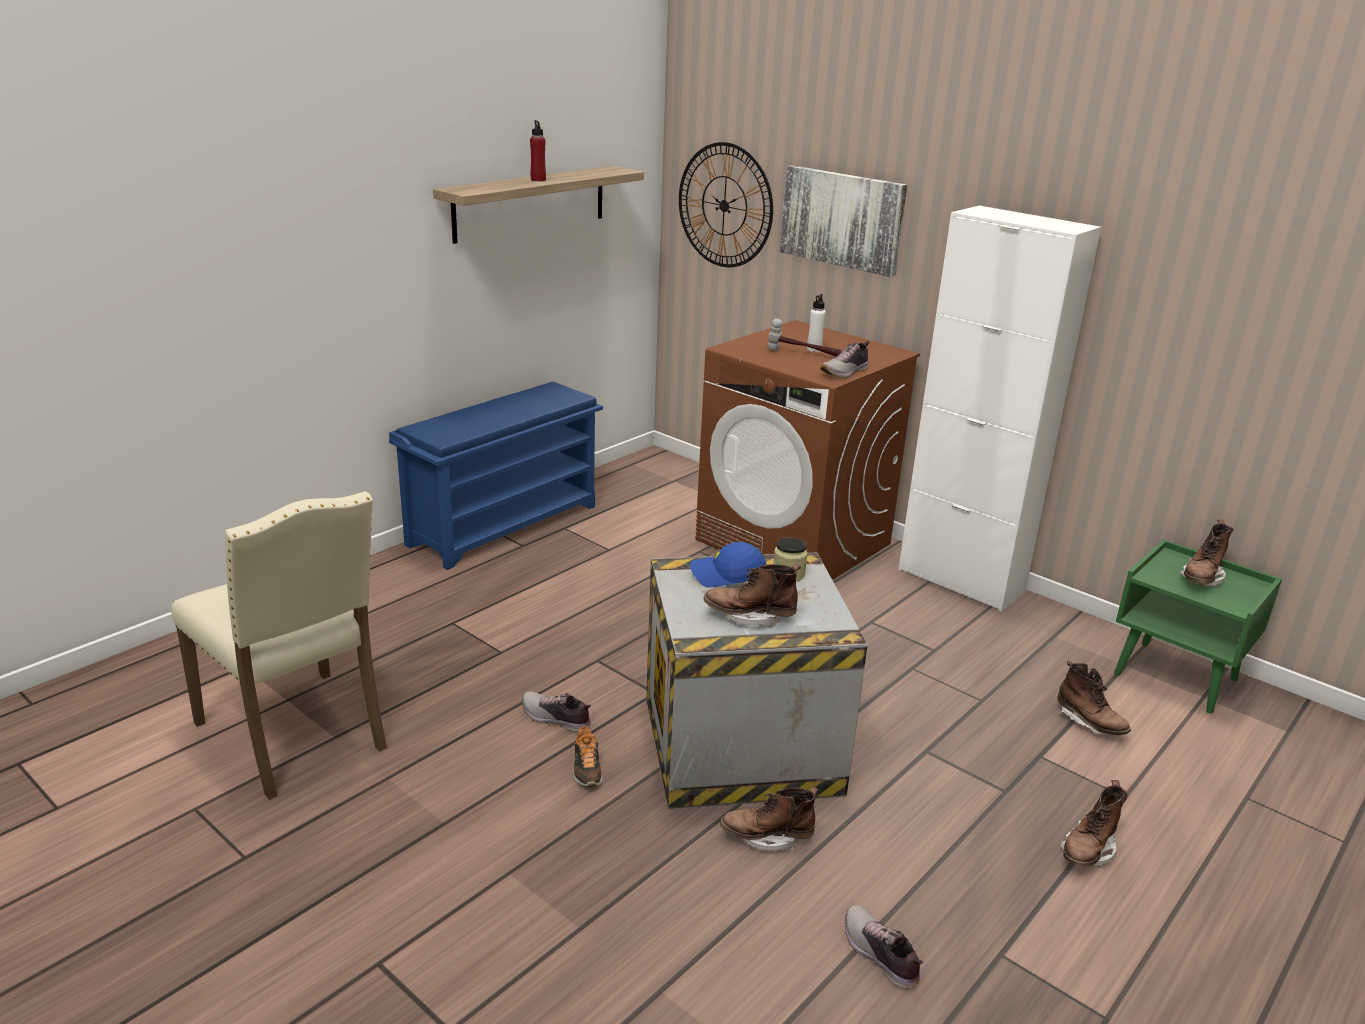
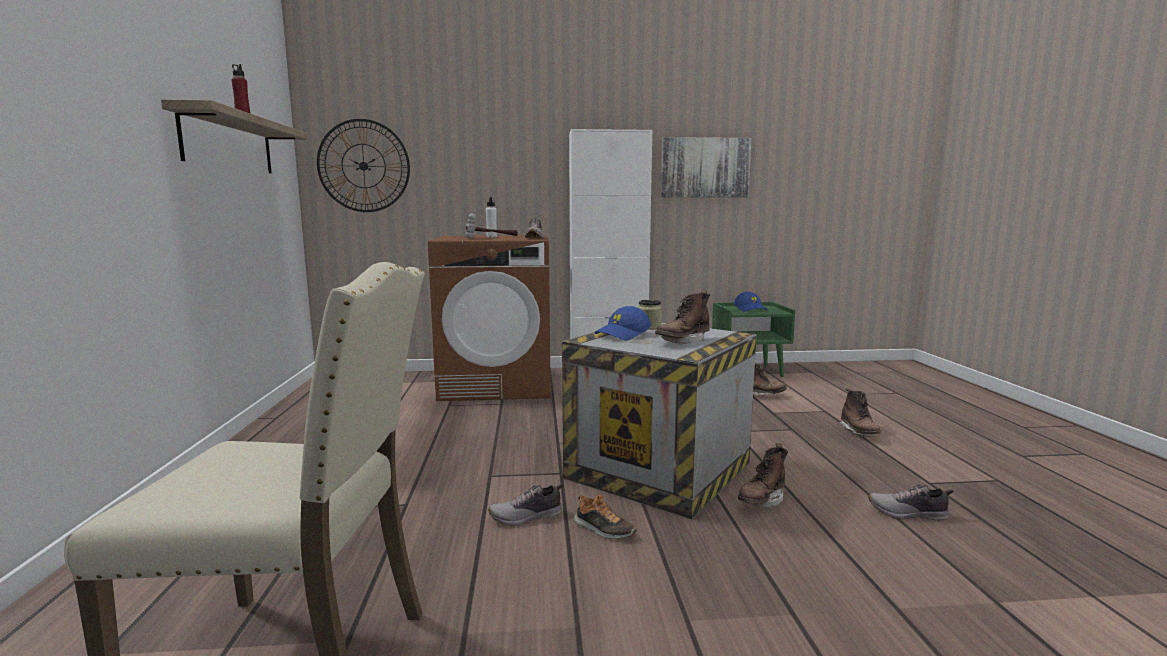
camera: 45 degrees left, 15 degrees down
(504, 524) = (264, 440): blue shoe rack -> none
(842, 219) = (469, 159): picture -> picture (704, 168)
(1201, 578) = (750, 309): brown boot -> blue cap

